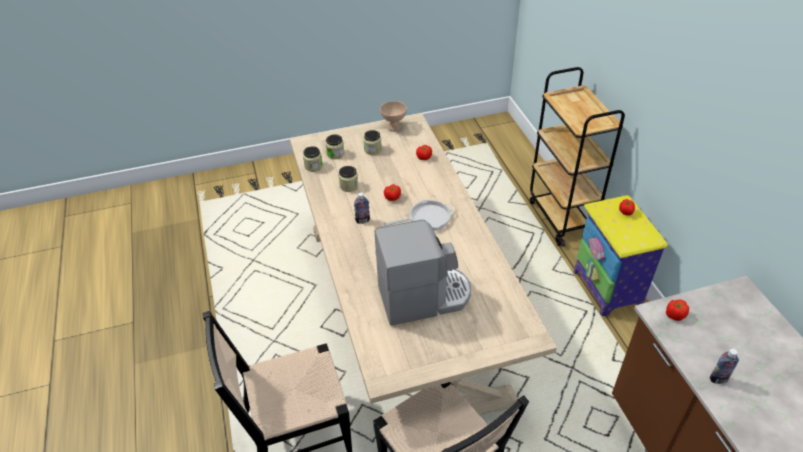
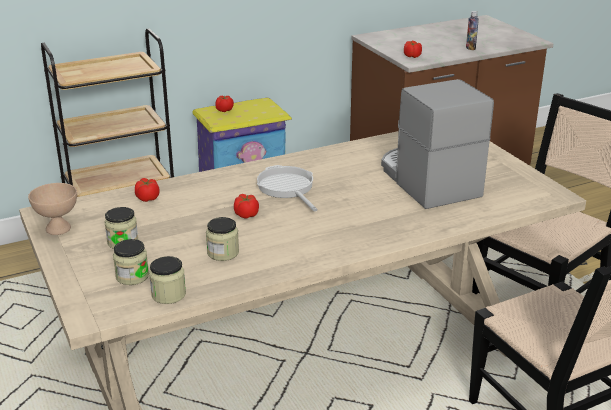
camera: 100 degrees left, 15 degrees down
(362, 220) = (303, 232): bottle -> none

